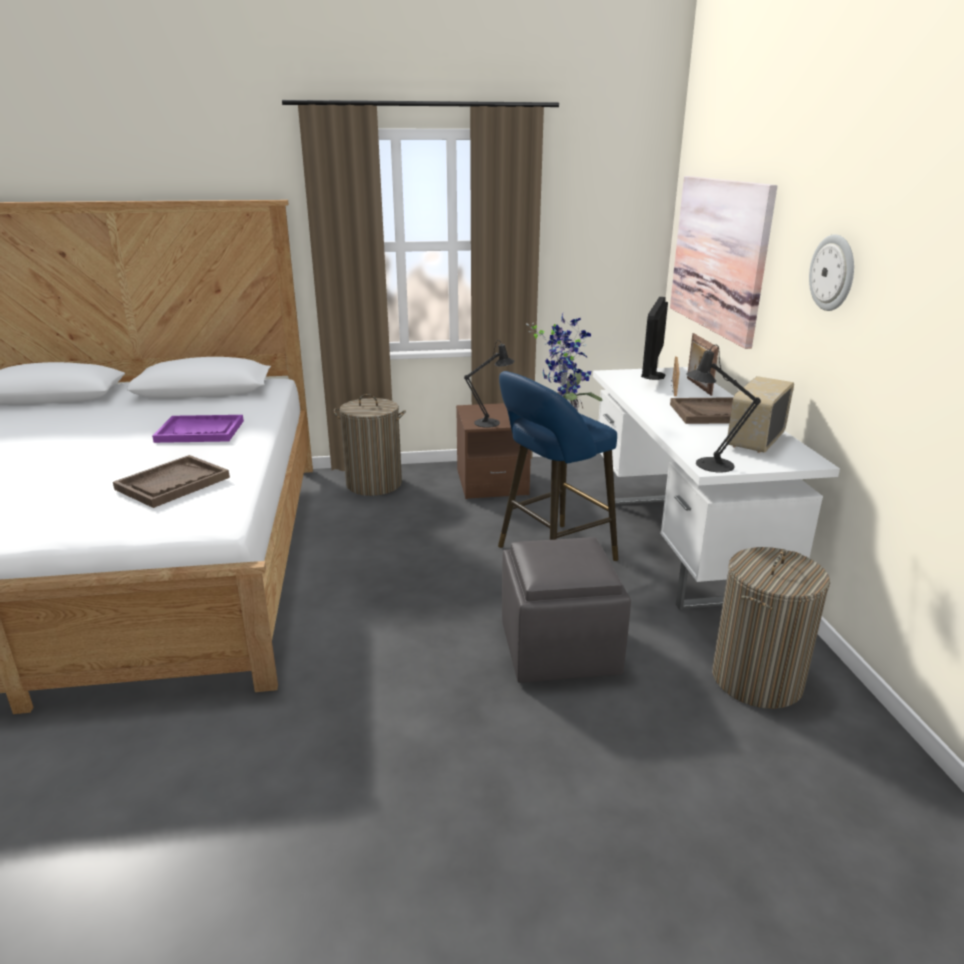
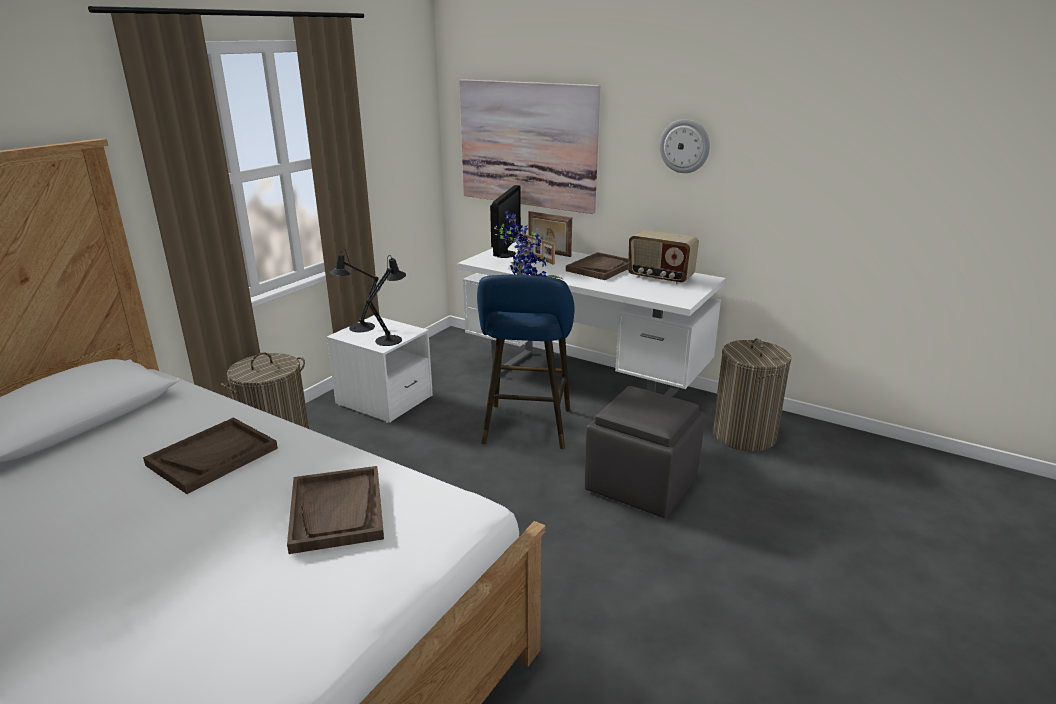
camera: 50 degrees left, 0 degrees up
(200, 431) = (213, 456): purple tray -> brown tray
(492, 483) = (384, 400): brown nightstand -> white nightstand
(653, 375) = (505, 254): monitor -> monitor turned 135 degrees counterclockwise
(708, 464) = (676, 300): black table lamp -> black table lamp (358, 328)
(754, 441) = (660, 277): radio -> radio turned 45 degrees counterclockwise

